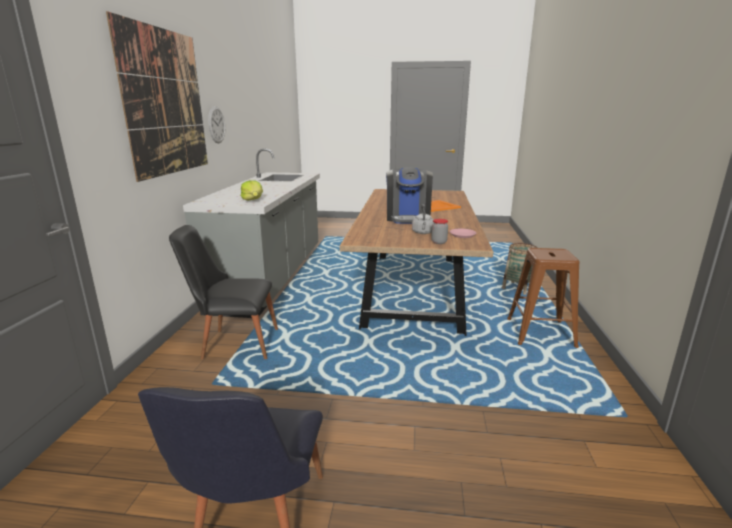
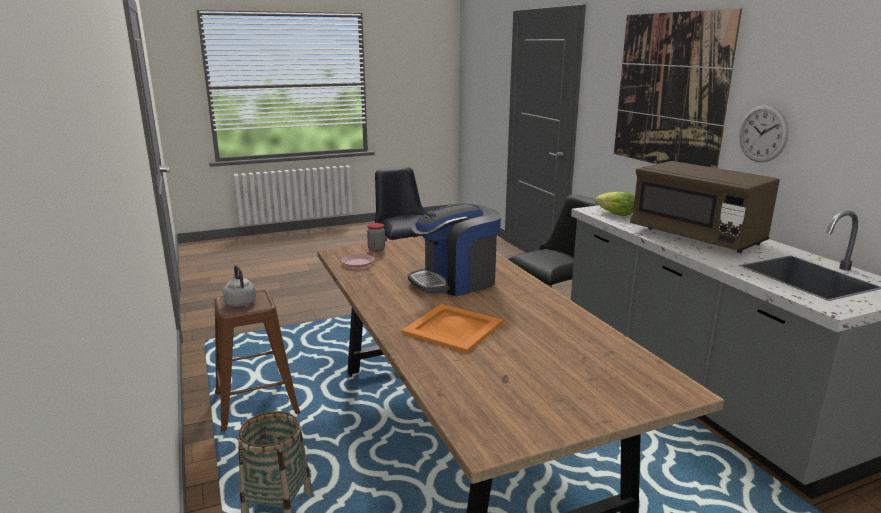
camera: 150 degrees right, 0 degrees up
(263, 188) = (696, 236): none -> brown microwave
(408, 218) = (455, 281): coffee machine -> coffee machine turned 90 degrees counterclockwise
(423, 233) = (405, 258): grey kettle -> grey kettle (240, 302)

